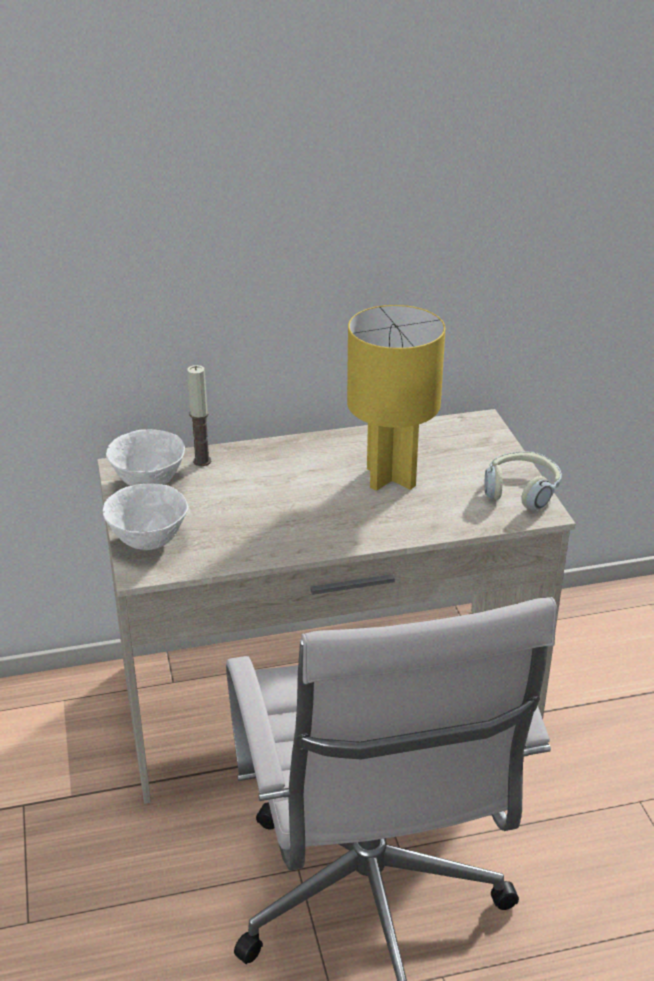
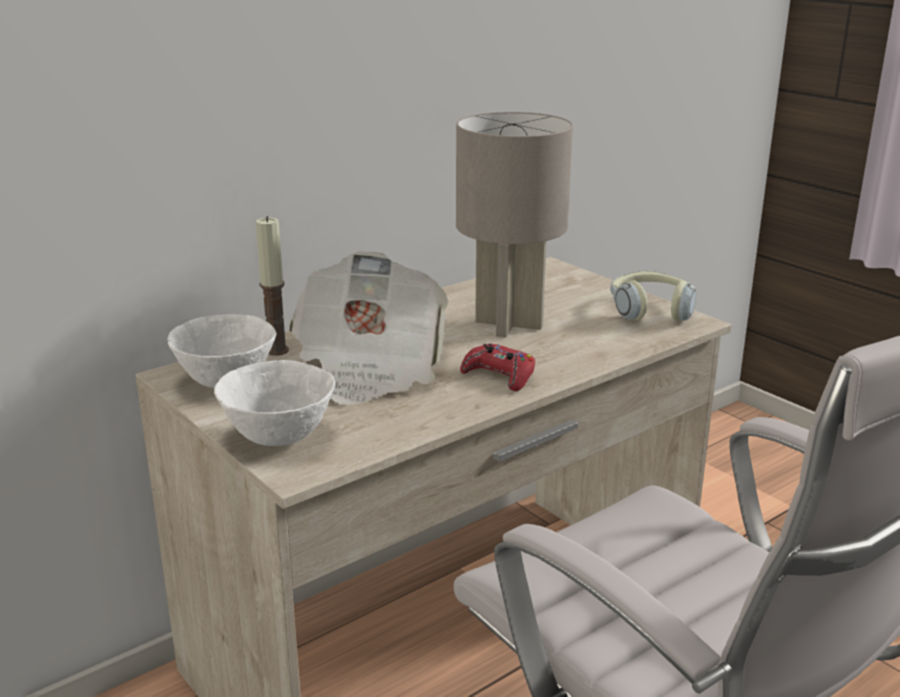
camera: 25 degrees left, 10 degrees down
(253, 495) = (369, 368): none -> newspaper
(339, 527) = (499, 375): none -> red game controller
(389, 477) = (507, 324): yellow table lamp -> grey table lamp

